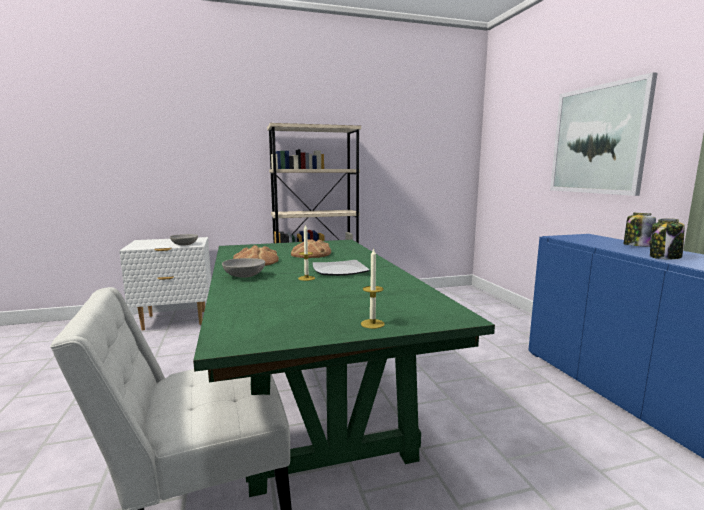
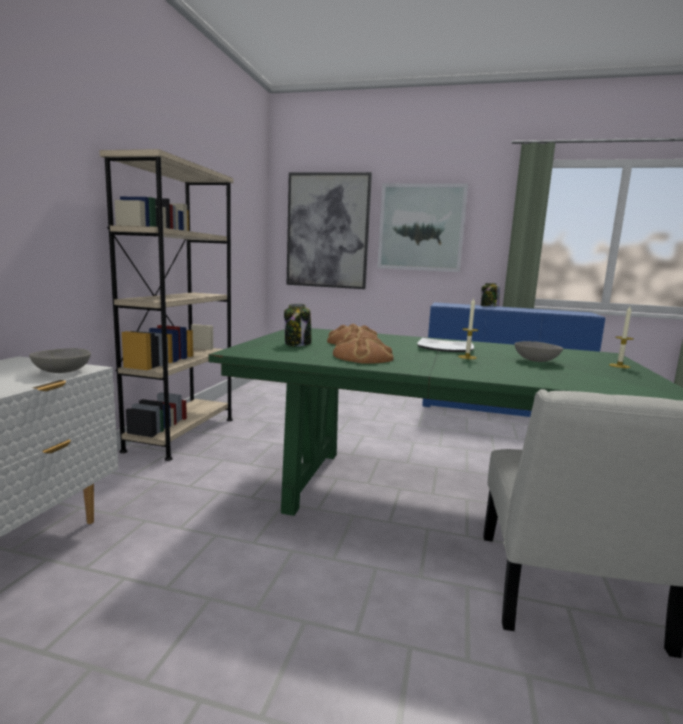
camera: 60 degrees left, 0 degrees up
(244, 276) = (435, 367): grey bowl -> grey bowl (535, 361)
(517, 152) = (328, 231): none -> picture
(665, 257) = (527, 310): jar -> jar (298, 344)

